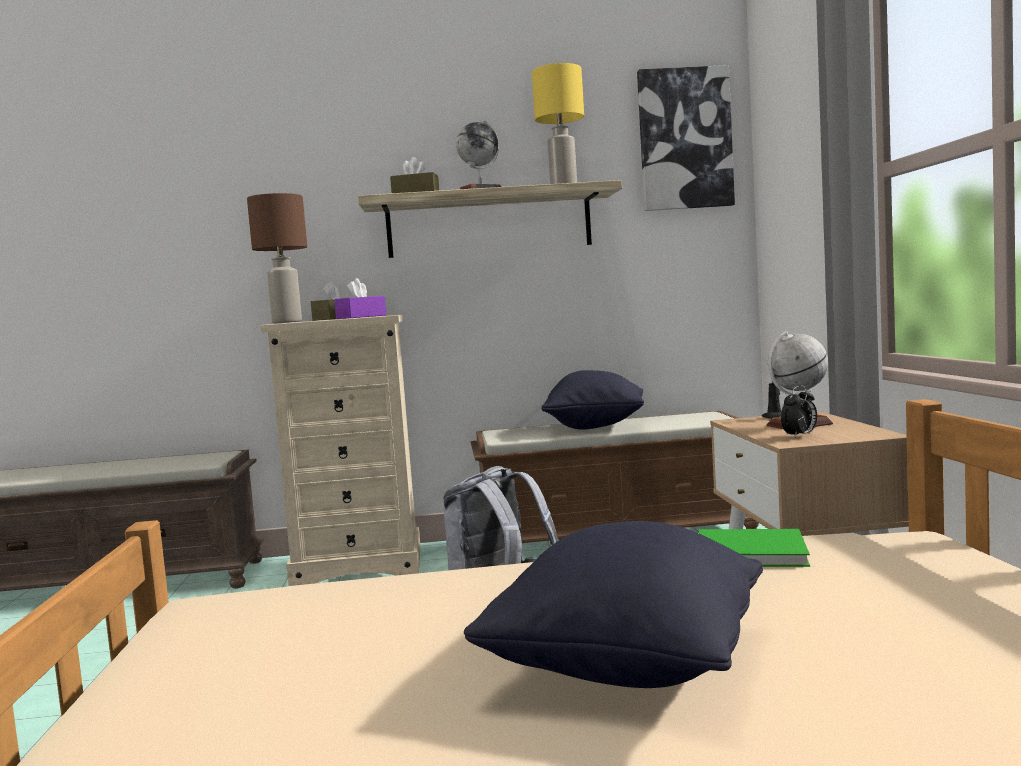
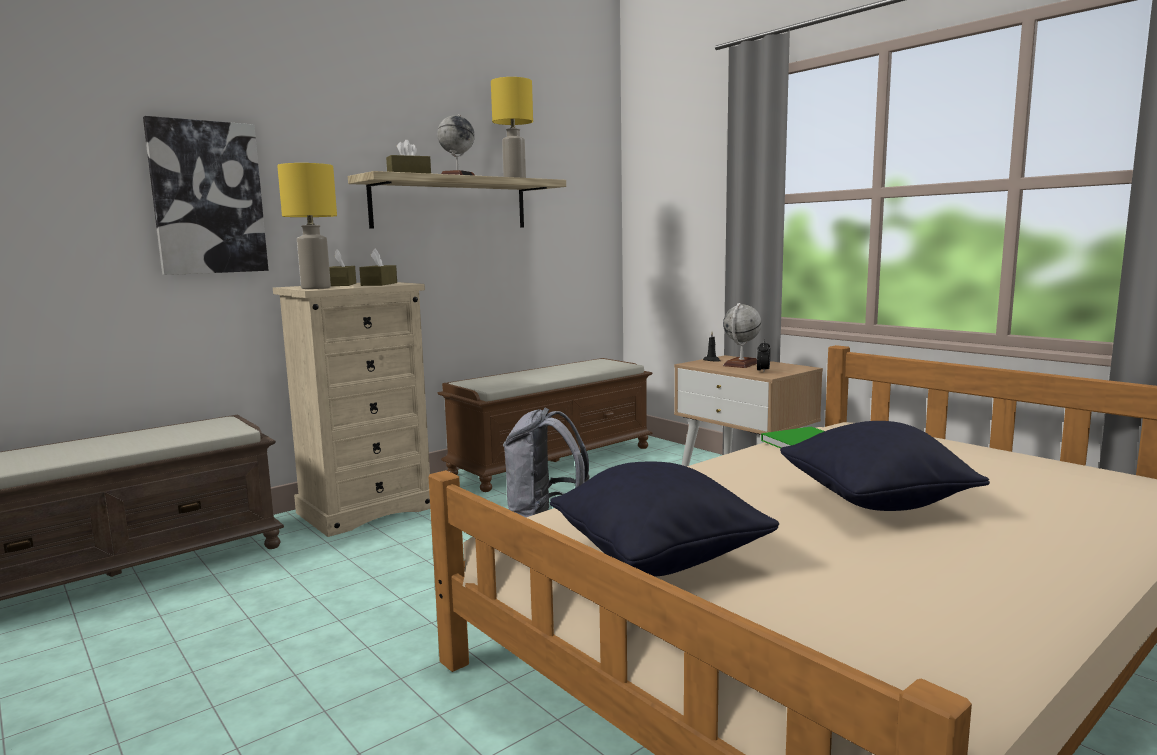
camera: 35 degrees left, 5 degrees up
(286, 322) = (315, 288): brown table lamp -> yellow table lamp
(361, 317) = (379, 284): purple tissue box -> brown tissue box
(596, 427) = (543, 374): black pillow -> black pillow (658, 559)
(684, 139) = (583, 150): picture -> picture (207, 198)

